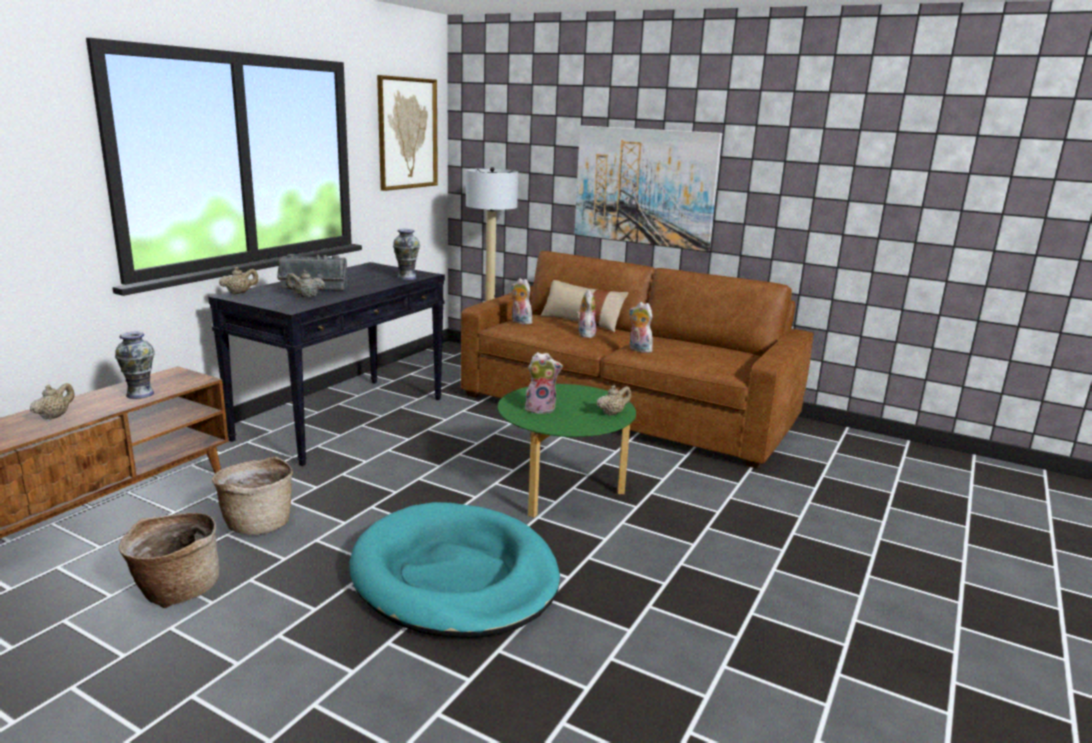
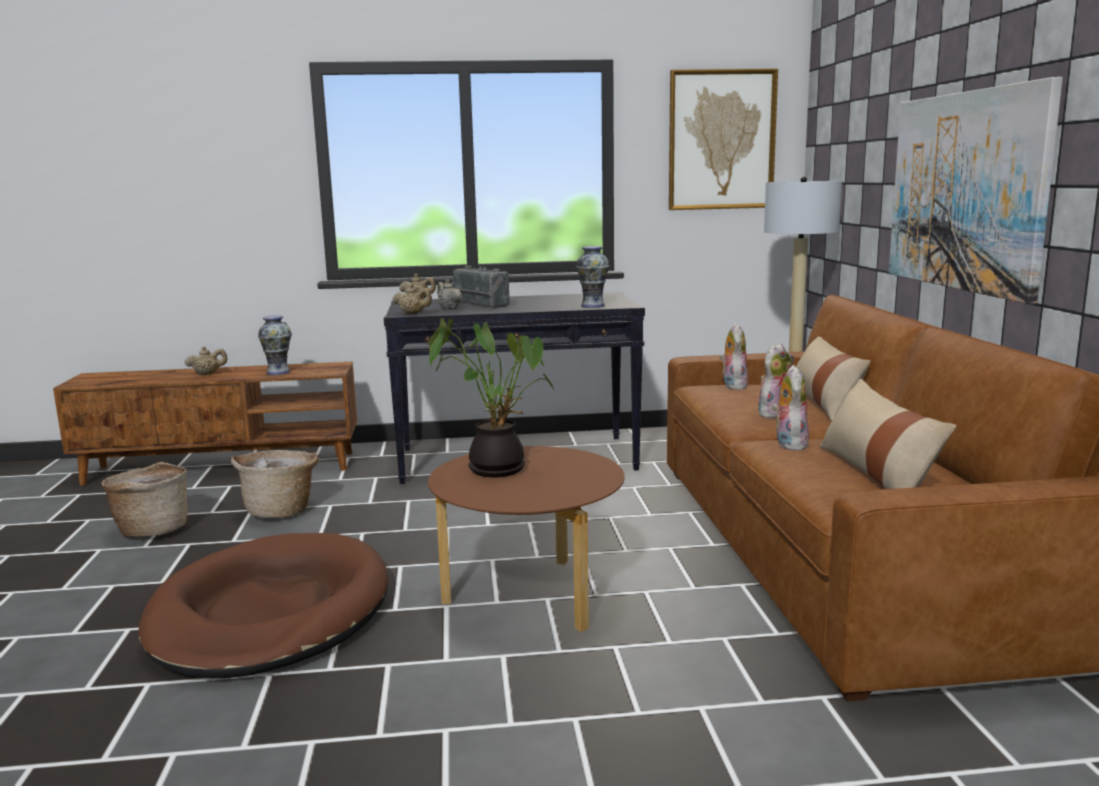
camera: 55 degrees right, 5 degrees down
(455, 576) = (270, 613): turquoise dog bed -> brown dog bed
(541, 409) = (497, 468): plush toy -> potted plant
(562, 490) = (529, 596): green coffee table -> brown coffee table
(612, 413) = (548, 496): beige teapot -> beige teapot (413, 314)
(707, 354) = (877, 473): none -> beige pillow

